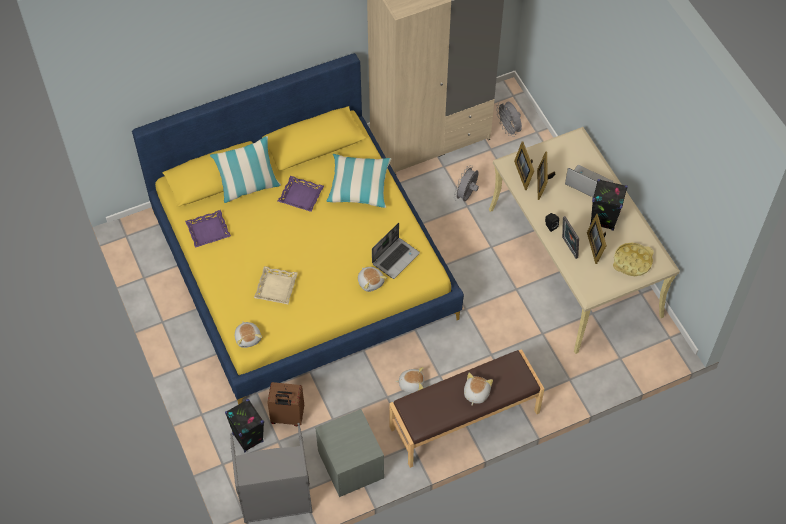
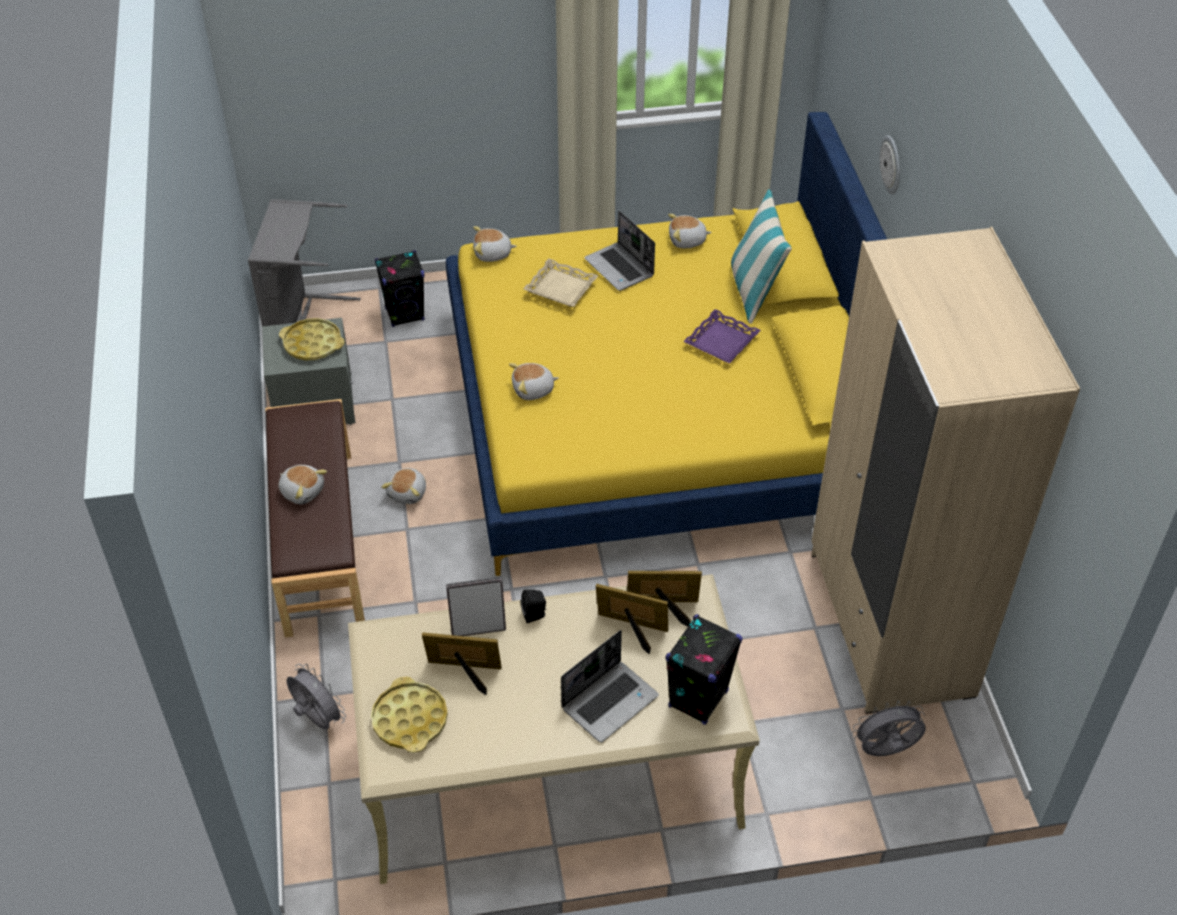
camera: 105 degrees right, 10 degrees down
(208, 231) = (687, 241): purple tray -> plush toy
(231, 65) = (891, 164): none -> wall clock
(287, 417) = (416, 355): brown suitcase -> none
(346, 436) = (312, 344): none -> yellow tray
(359, 186) = (723, 411): pillow -> none
(395, 258) = (566, 425): laptop -> laptop (620, 268)
(466, 195) = (742, 645): grey fan -> grey fan (317, 719)
(603, 219) = (520, 702): black speaker -> black speaker (698, 699)

